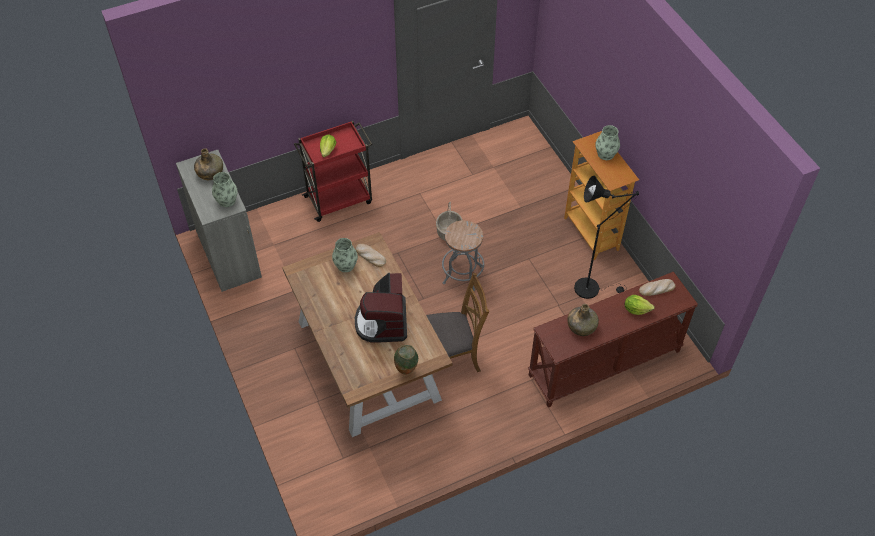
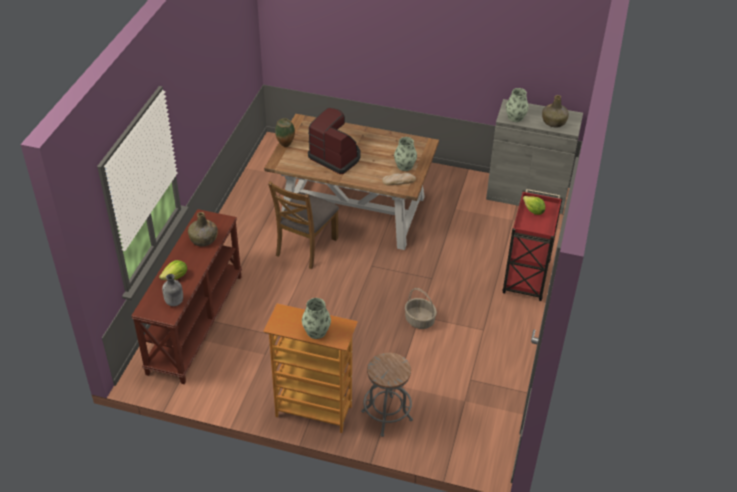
camera: 130 degrees right, 10 degrees down
(462, 274) = (368, 300): grey stool -> grey stool (387, 415)
(591, 287) = (263, 368): black floor lamp -> none
(656, 289) = (174, 302): bread -> grey bottle

